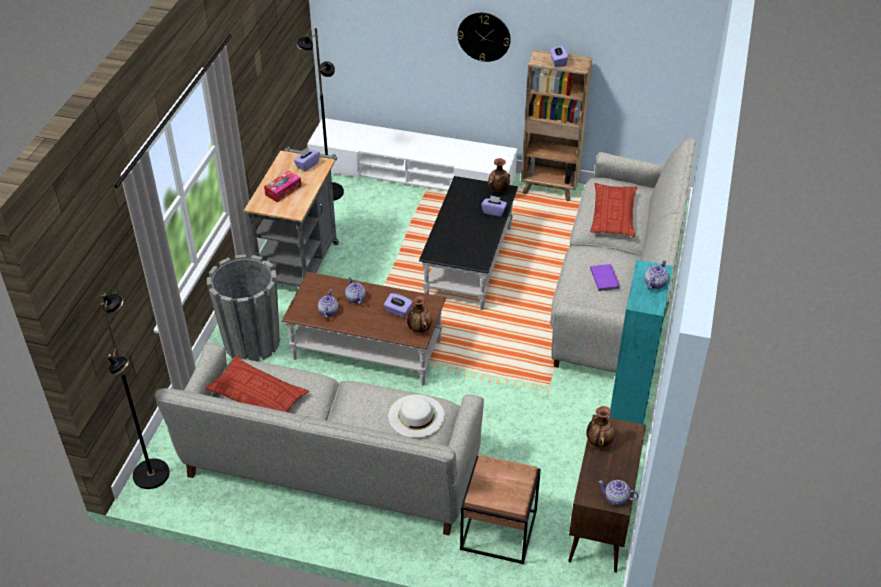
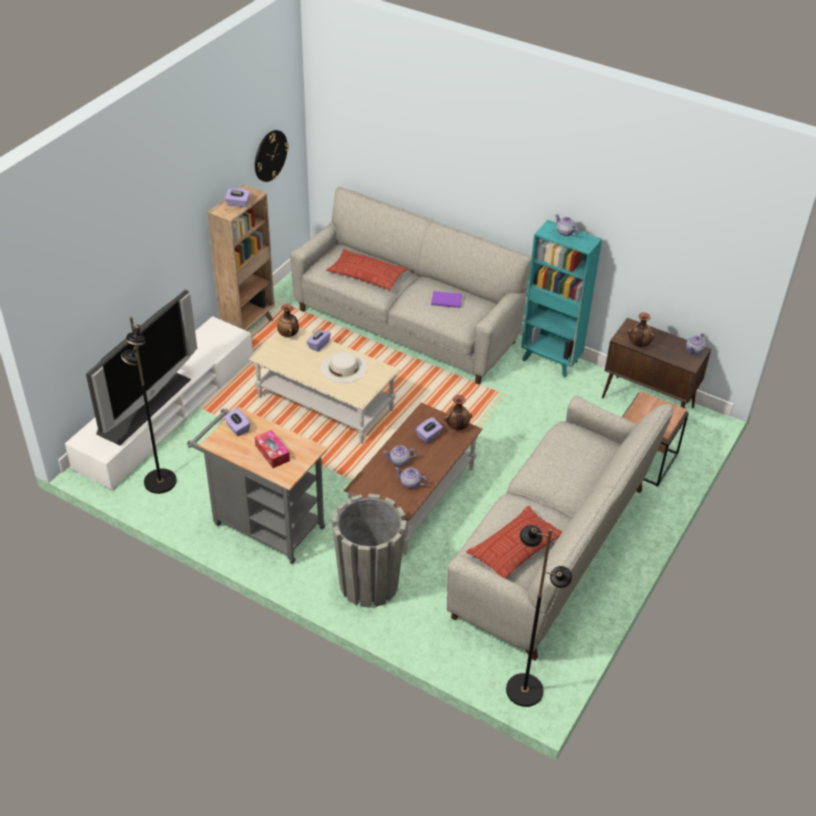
camera: 75 degrees left, 0 degrees up
(382, 142) = (142, 405): none -> television
(416, 416) = (572, 445): white hat -> white hat (343, 367)
(469, 263) = (325, 403): black coffee table -> beige coffee table
(484, 36) = (169, 233): wall clock -> wall clock (270, 155)

